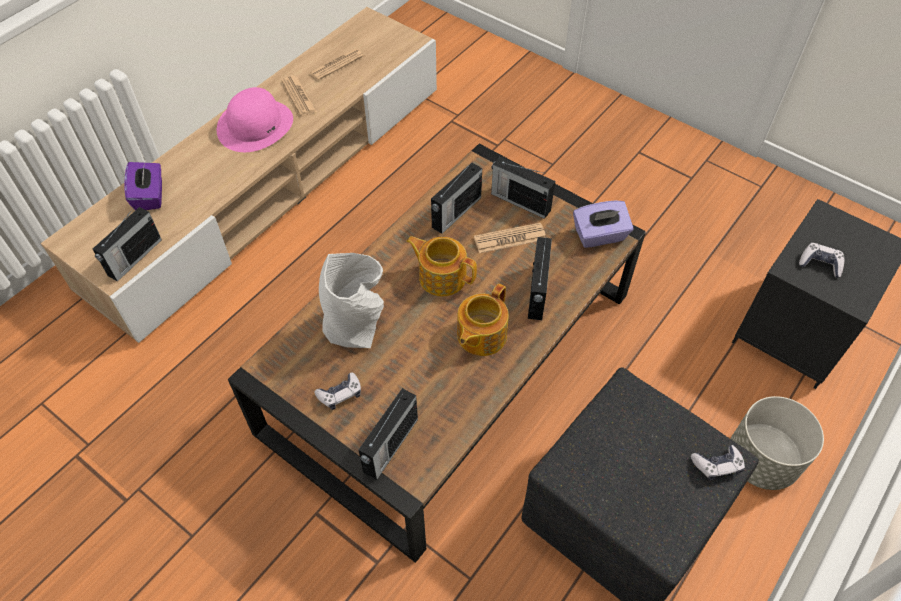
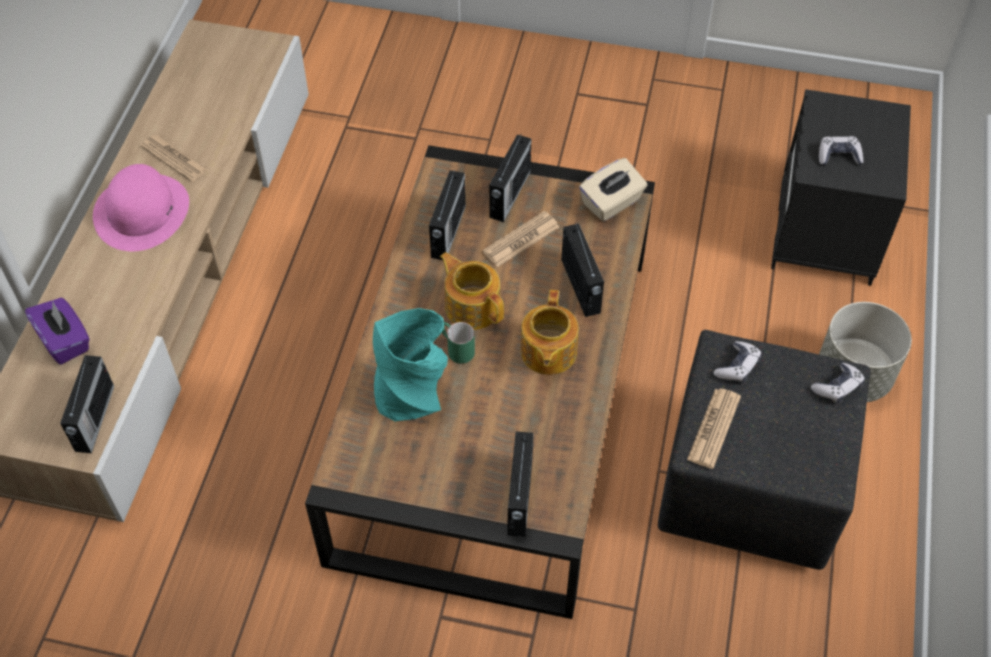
camera: 25 degrees left, 0 degrees up
(336, 65) = (197, 105): newspaper -> newspaper (714, 428)
(340, 394) = (437, 469): game controller -> game controller (737, 367)
(356, 327) = (413, 394): grey vase -> turquoise vase
(410, 304) = (456, 348): none -> green mug
(441, 276) = (472, 306): teapot -> teapot turned 45 degrees clockwise
(519, 201) = (509, 195): radio -> radio turned 75 degrees counterclockwise
(600, 236) = (611, 203): purple tissue box -> beige tissue box

